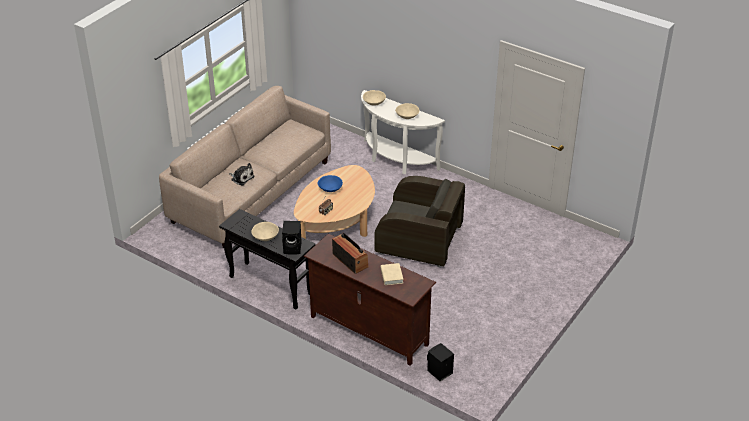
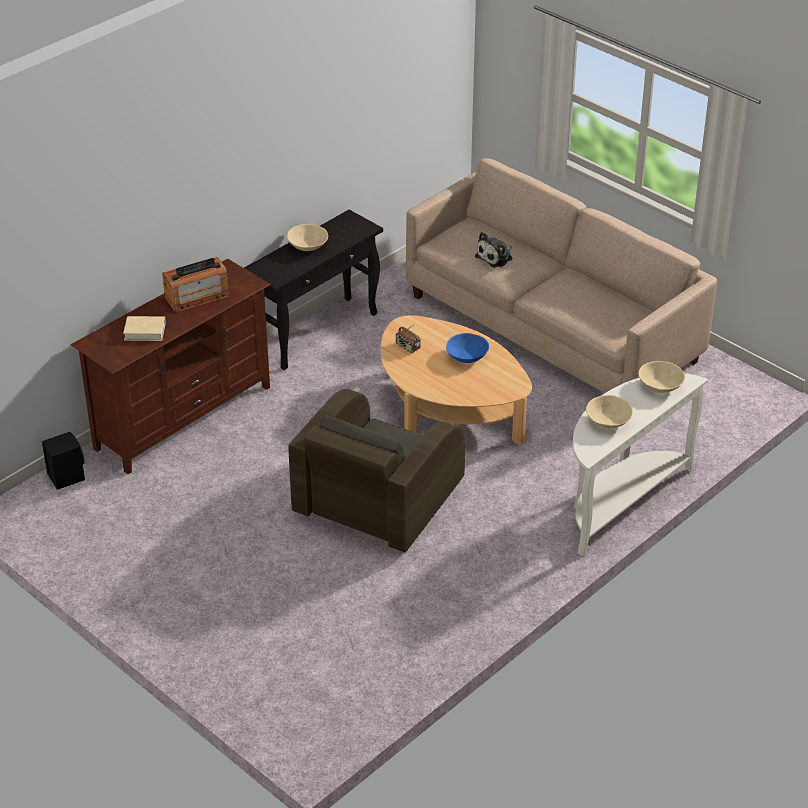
camera: 100 degrees right, 0 degrees up
(293, 248) = (272, 268): black speaker -> none

